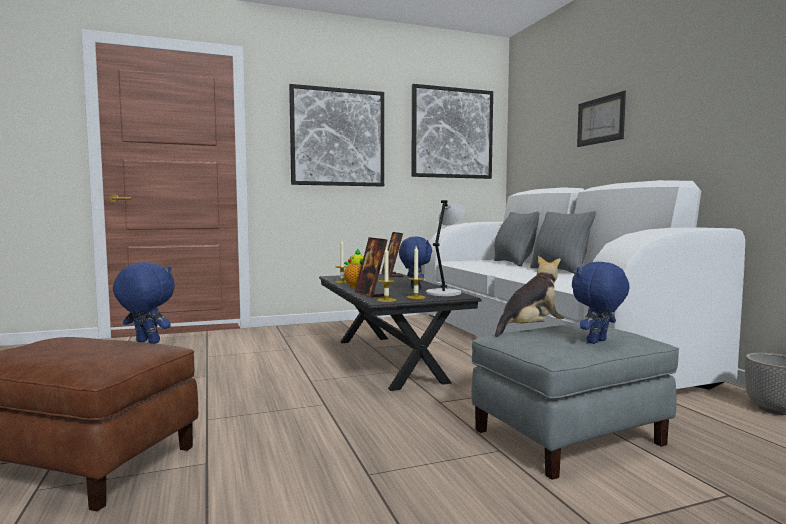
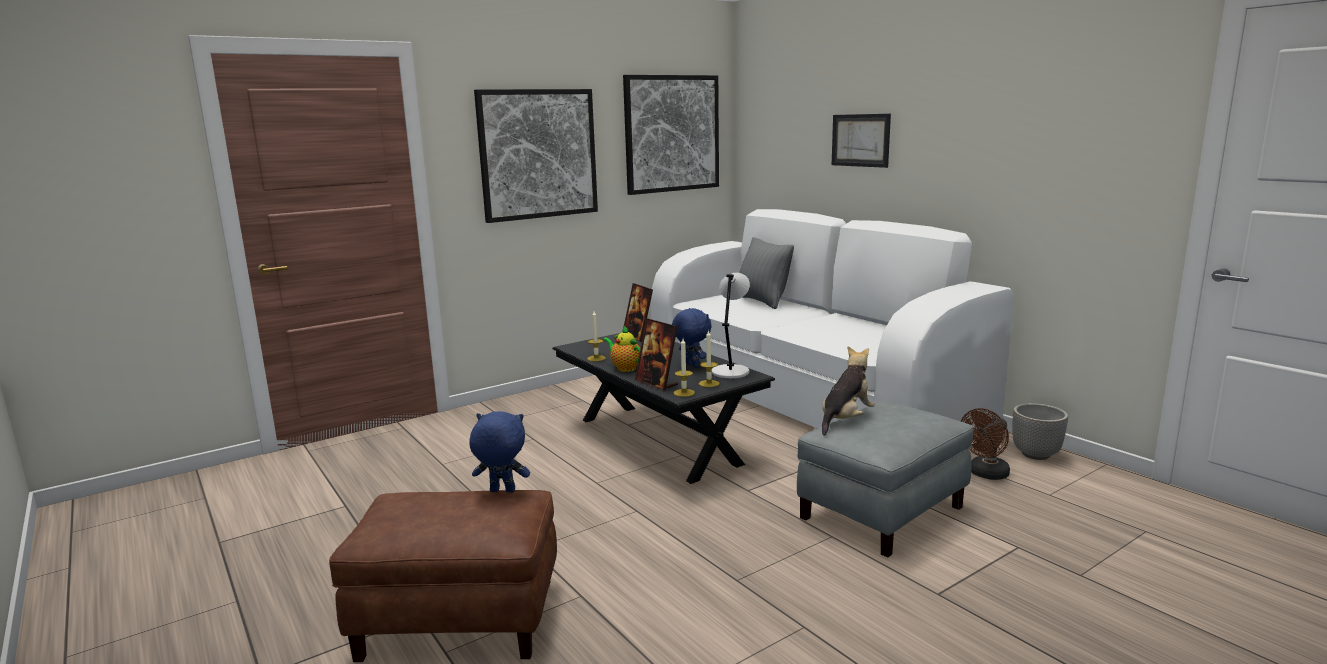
camera: 15 degrees left, 10 degrees up
(560, 271) = (824, 317): grey pillow -> none
(598, 342) = (913, 431): blue plush toy -> none
(707, 419) = (985, 474): none -> brown fan

